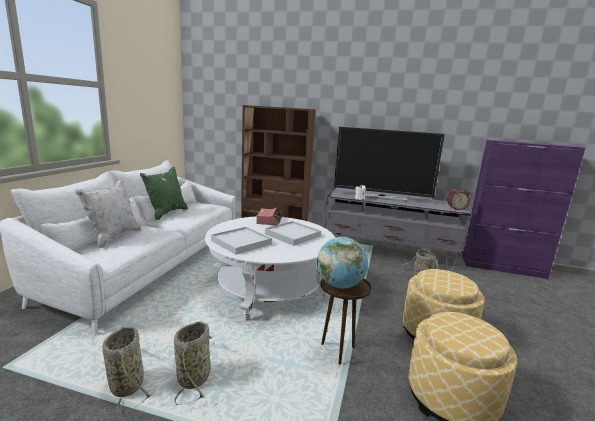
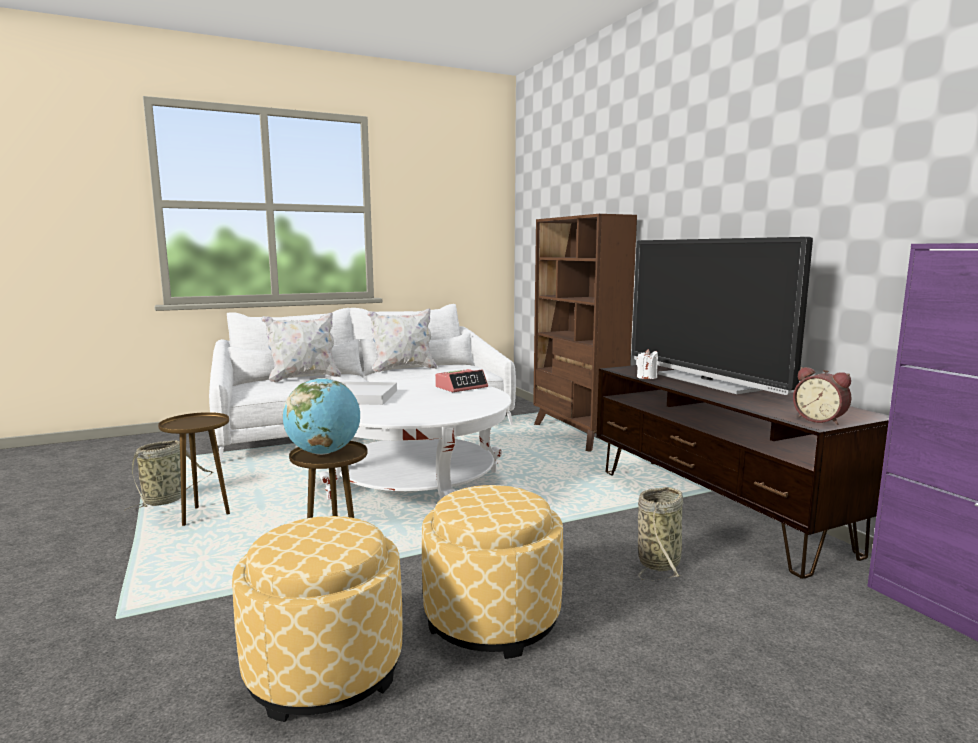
camera: 50 degrees right, 5 degrees down
(166, 213) = (403, 369): green pillow -> white pillow
(195, 376) = (203, 516): basket -> brown side table
(292, 235) = (435, 403): white tray -> none
(388, 253) = (715, 509): grey tv stand -> brown tv stand

